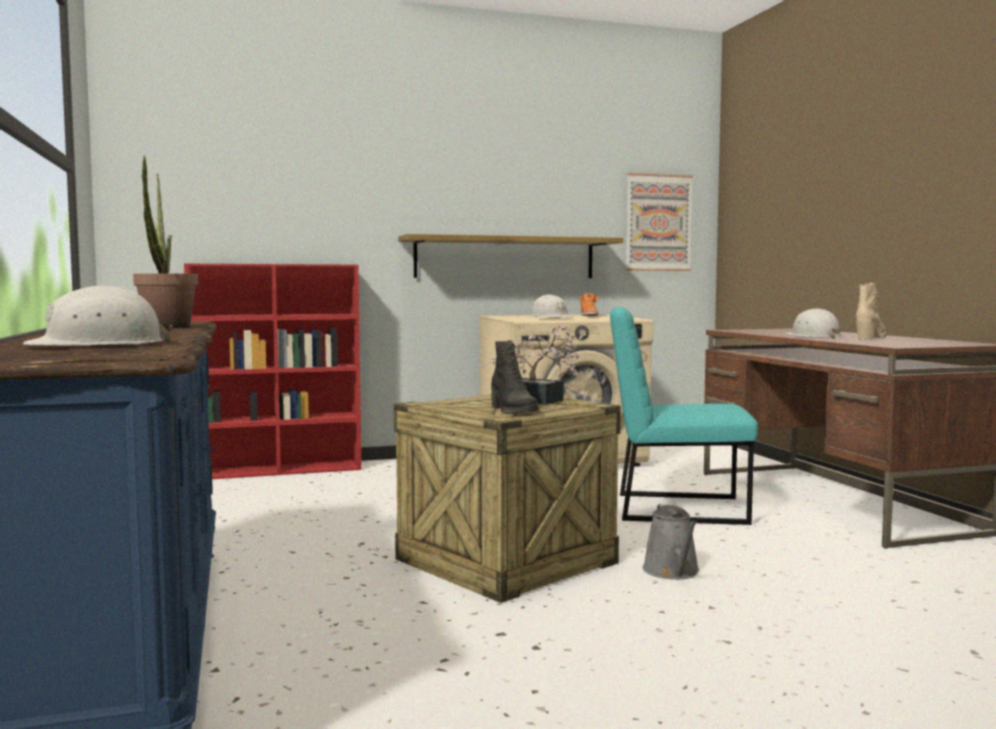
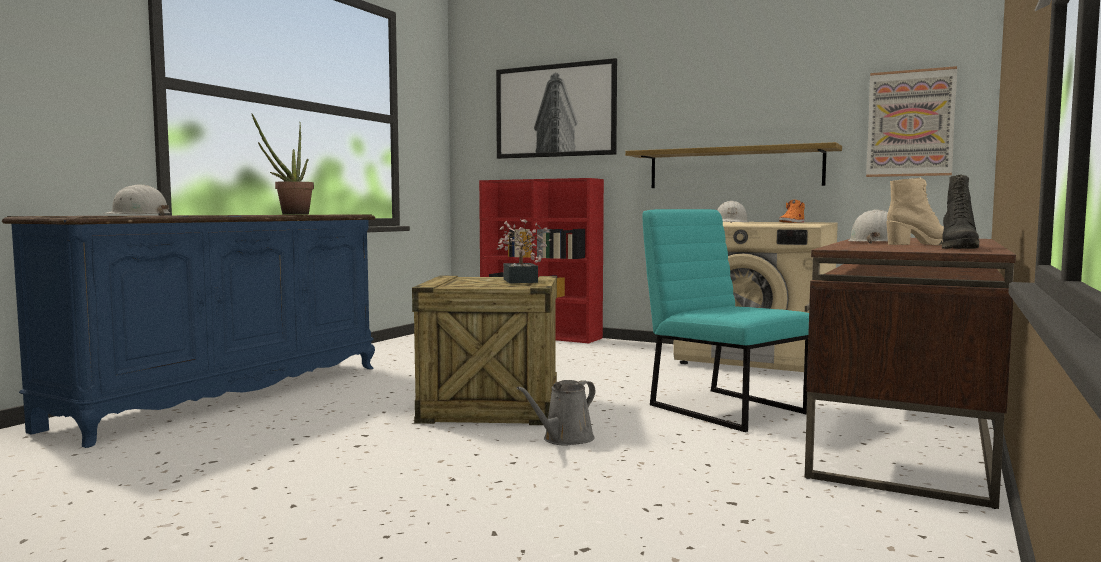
camera: 45 degrees right, 0 degrees up
(280, 174) = (555, 111): none -> picture
(512, 411) = (468, 284): black boot -> black boot (957, 248)

